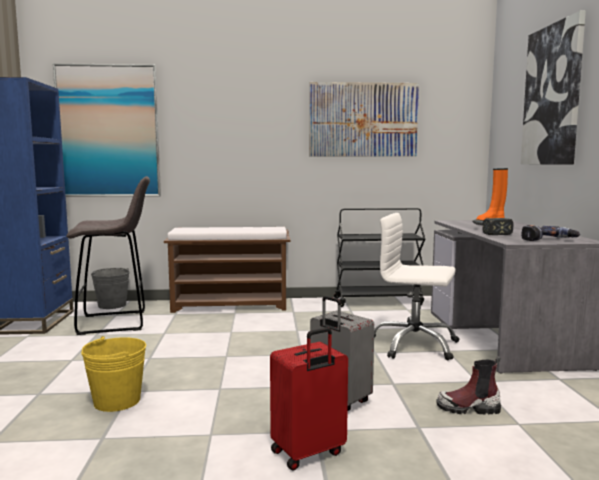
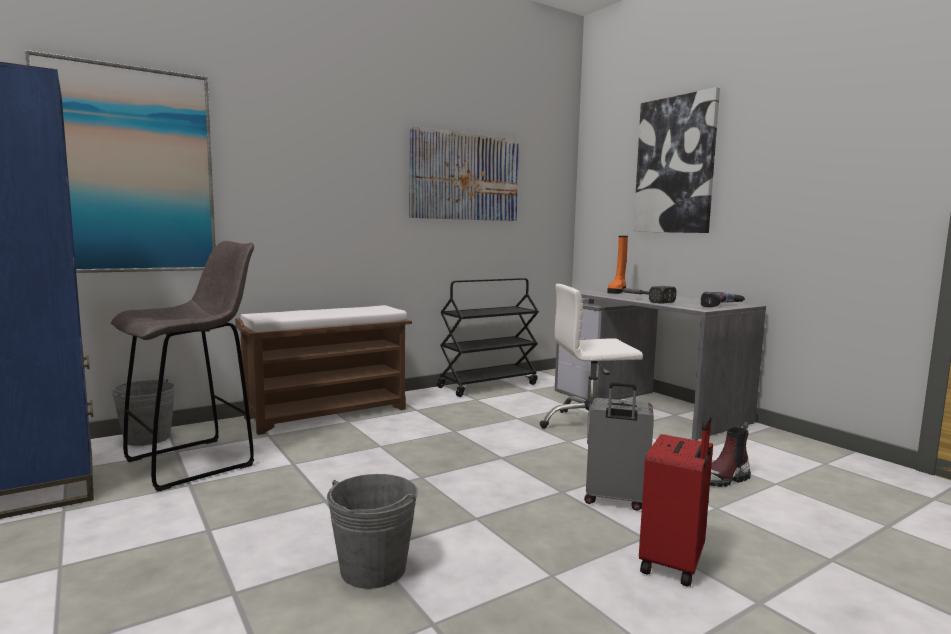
camera: 30 degrees left, 0 degrees up
(117, 401) = (373, 569): yellow bucket -> grey bucket

